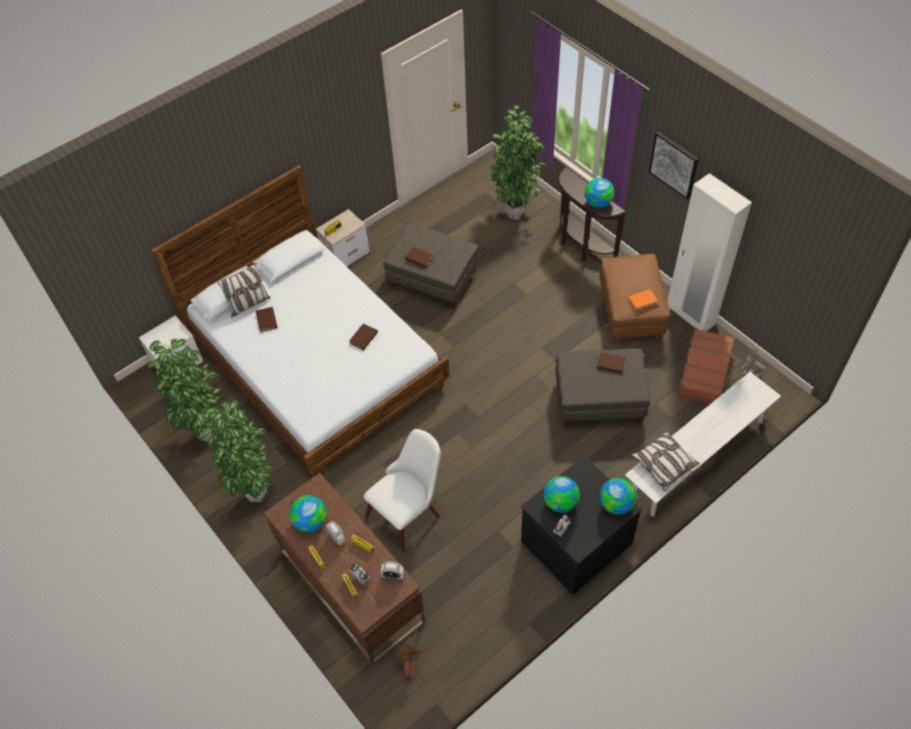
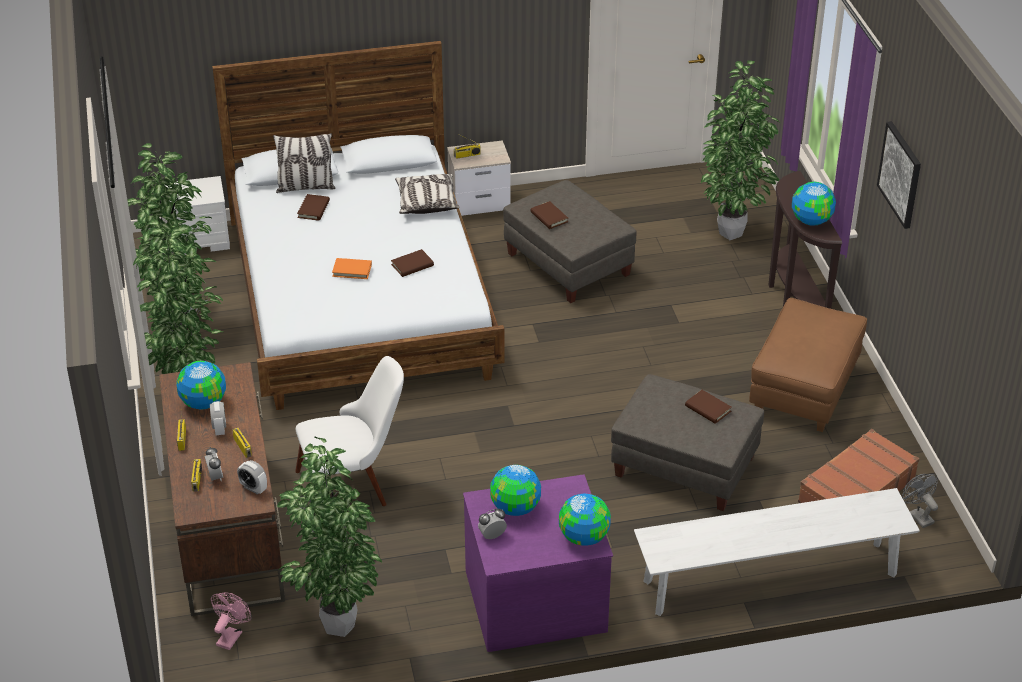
camera: 25 degrees right, 15 degrees down
(408, 666) = (231, 635): brown fan -> pink fan
(469, 625) = (335, 627): none -> potted plant
(575, 541) = (535, 599): black dresser -> purple dresser
(642, 301) = (805, 358): orange book -> orange book (352, 270)
(664, 464) = (694, 539): pillow -> pillow (426, 202)
(690, 315) = (887, 423): white wardrobe -> none

